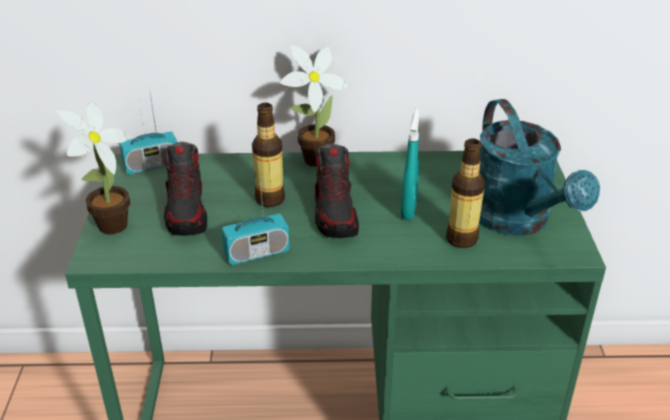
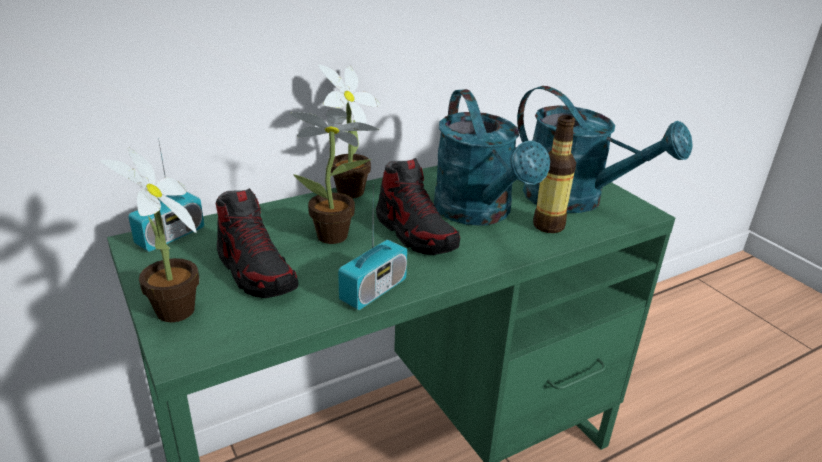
camera: 30 degrees left, 5 degrees down
(270, 199) = (338, 237): bottle -> potted plant
(409, 210) = (479, 213): turquoise spray bottle -> turquoise watering can

